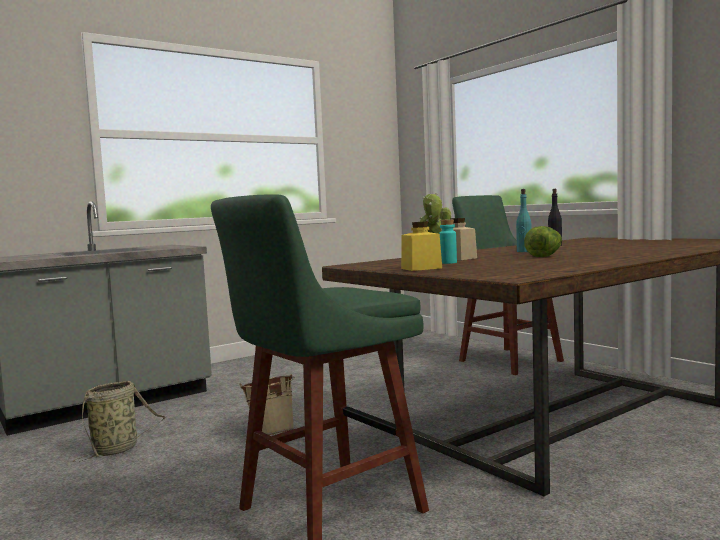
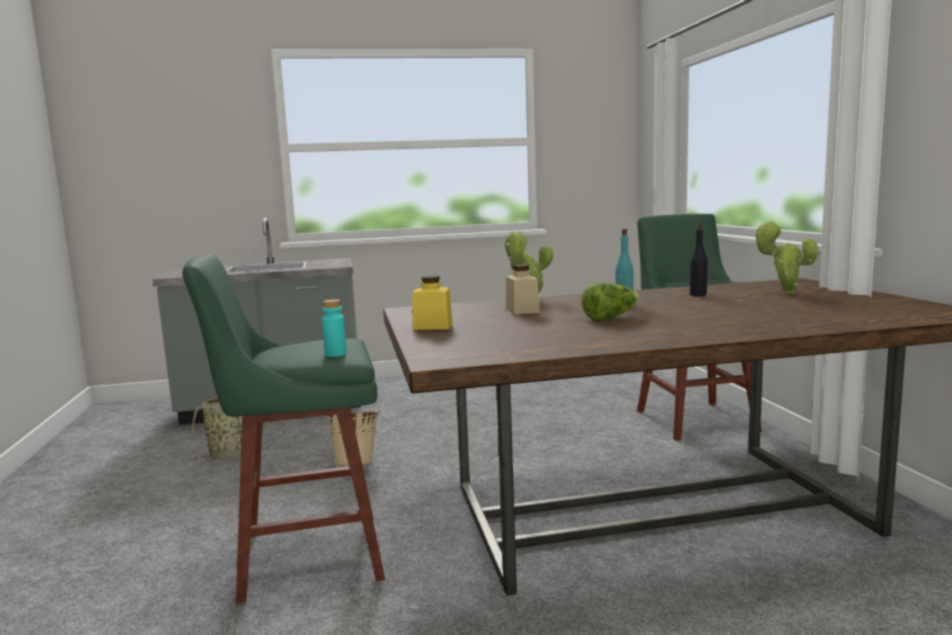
camera: 25 degrees right, 5 degrees up
(448, 262) = (487, 318): turquoise bottle -> turquoise bottle (335, 354)
(609, 241) = (784, 293): none -> potted plant

